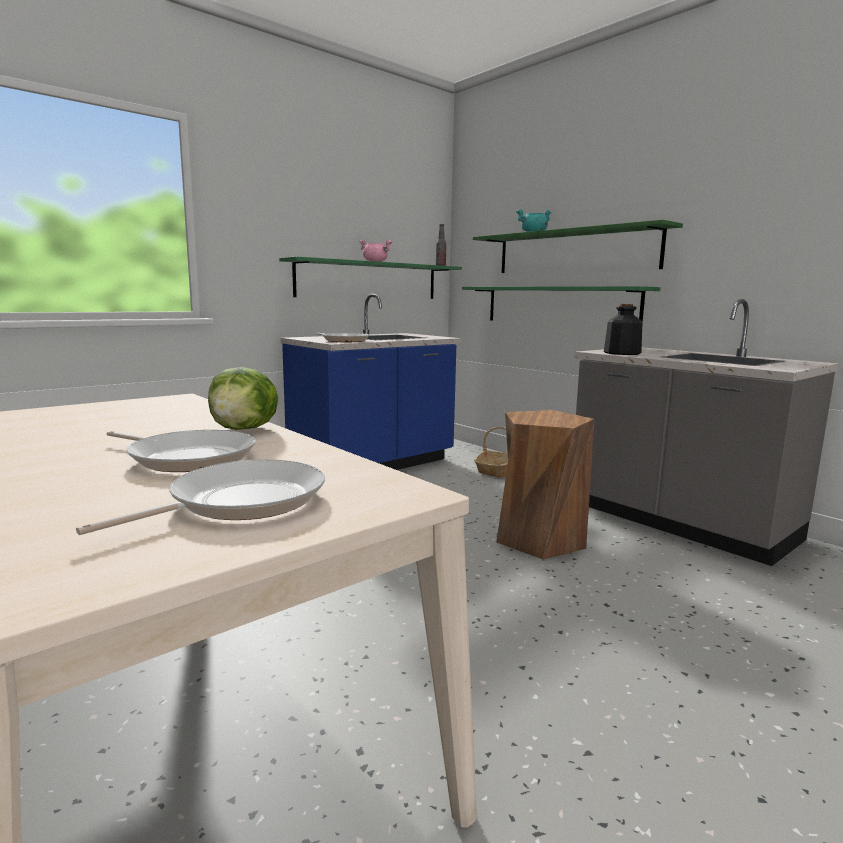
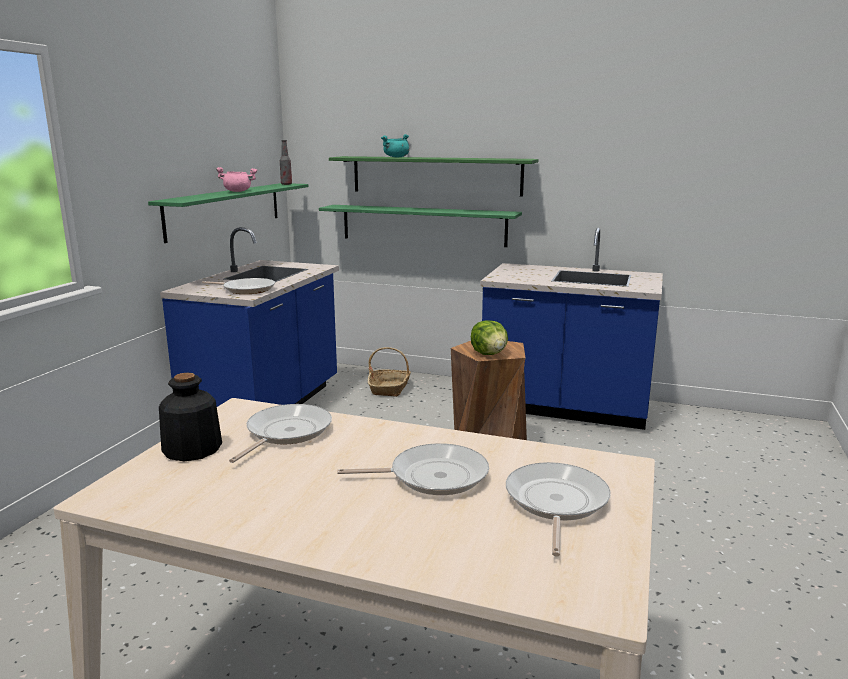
camera: 30 degrees left, 5 degrees up
(165, 414) = (285, 433): none -> frying pan
(244, 429) = (398, 435): lettuce -> lettuce (489, 354)
(621, 353) = (518, 279): bottle -> bottle (191, 449)
(678, 523) = (565, 408): grey counter -> blue counter

